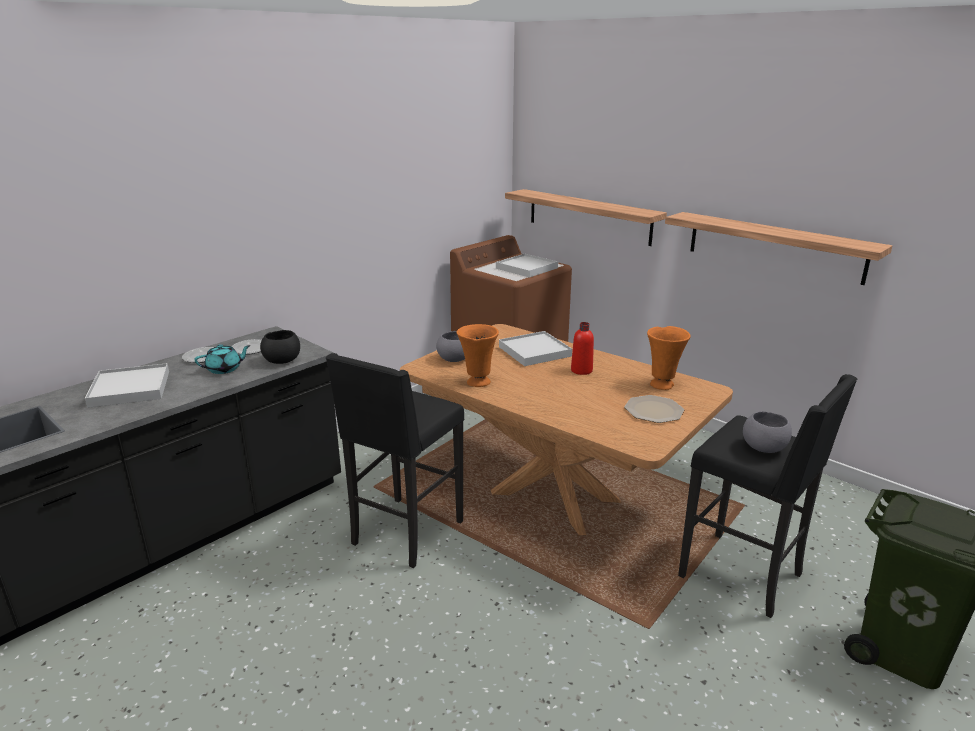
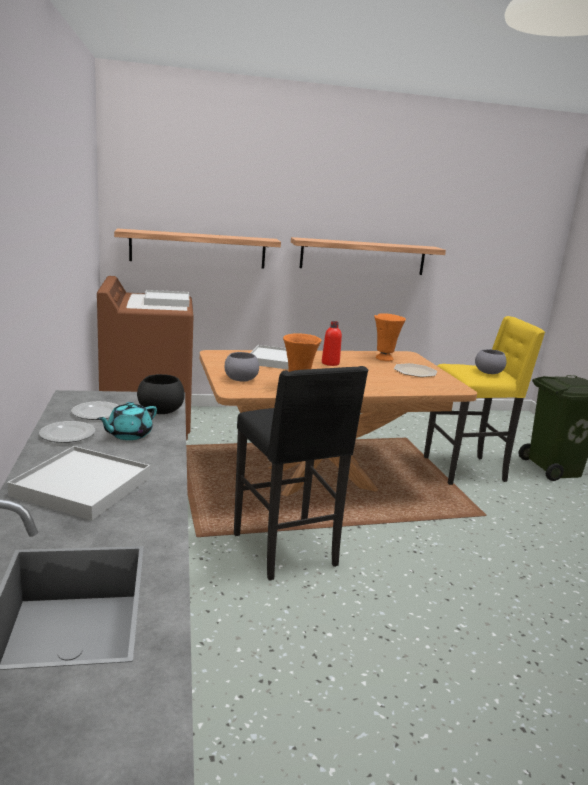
camera: 55 degrees left, 5 degrees down
(225, 369) = (128, 434): turquoise teapot -> turquoise teapot turned 150 degrees counterclockwise
(743, 576) = (466, 470): black stool -> yellow stool

